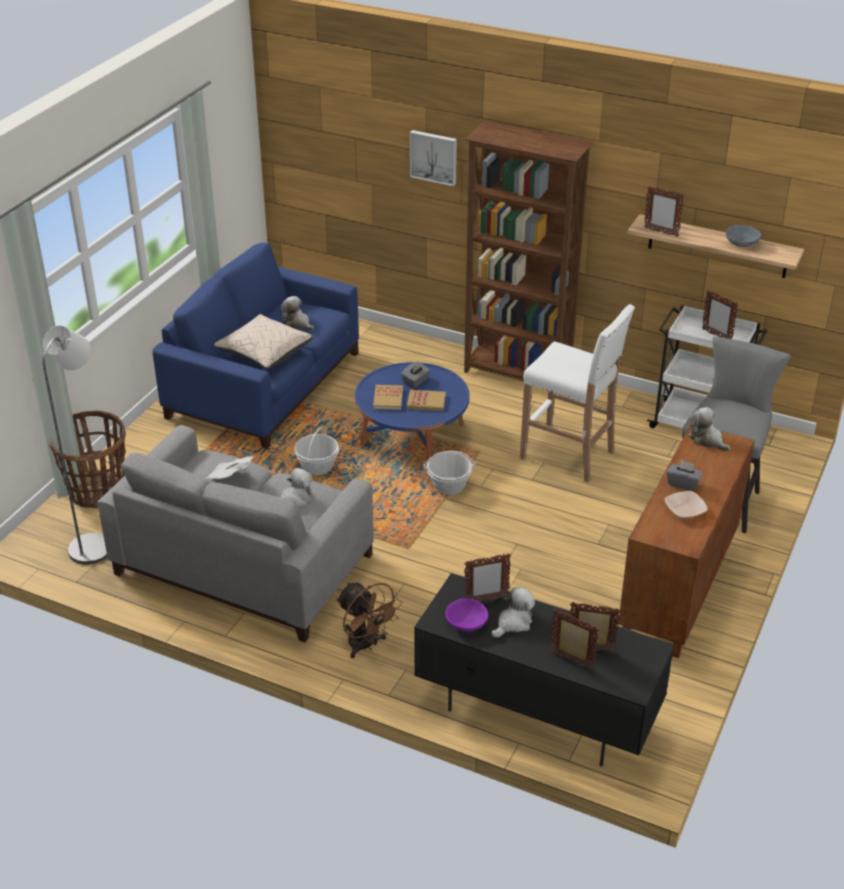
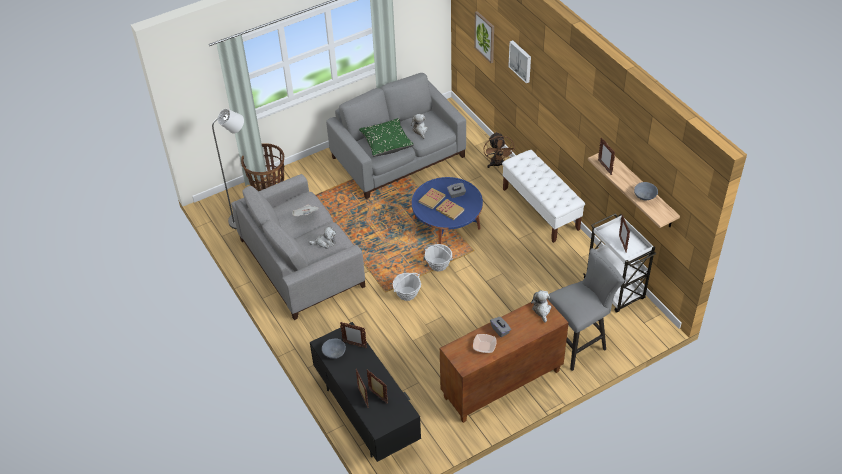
camera: 35 degrees right, 10 degrees up
(264, 353) = (386, 143): beige pillow -> green pillow
(265, 385) = (398, 157): blue sofa -> grey sofa
(317, 467) = (382, 221): basket -> basket (407, 293)
(347, 153) = (485, 36): none -> picture
(366, 645) = (319, 336): brown fan -> brown fan (497, 165)
(466, 623) = (334, 352): purple bowl -> grey bowl
(513, 623) = (355, 364): plush toy -> none
(518, 374) = (541, 209): brown bookcase -> white bench
(569, 456) = (520, 275): white stool -> none

